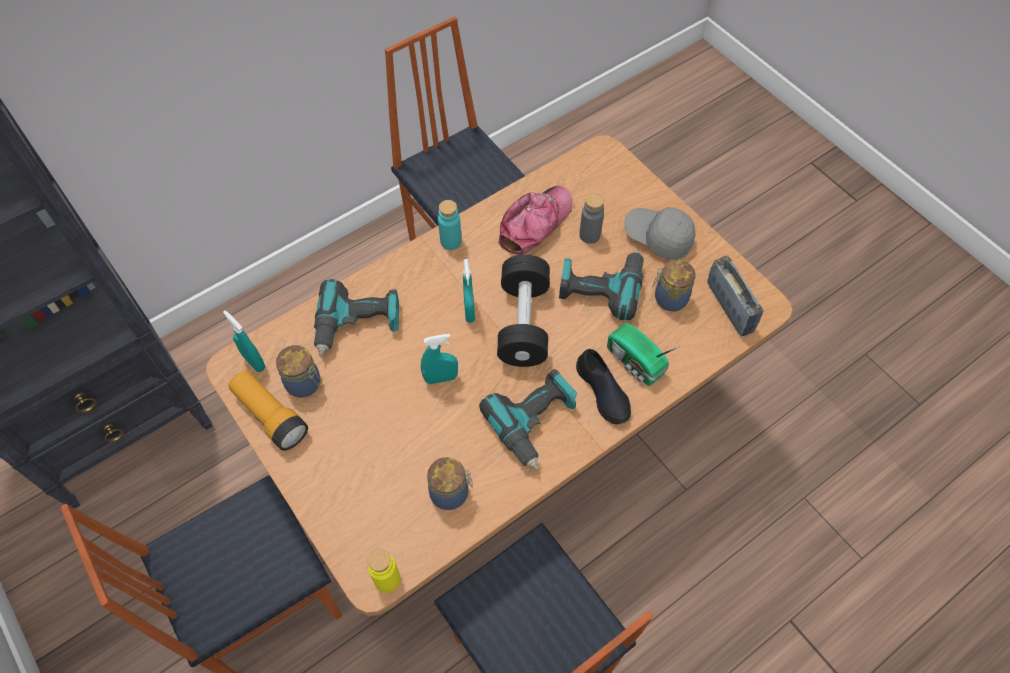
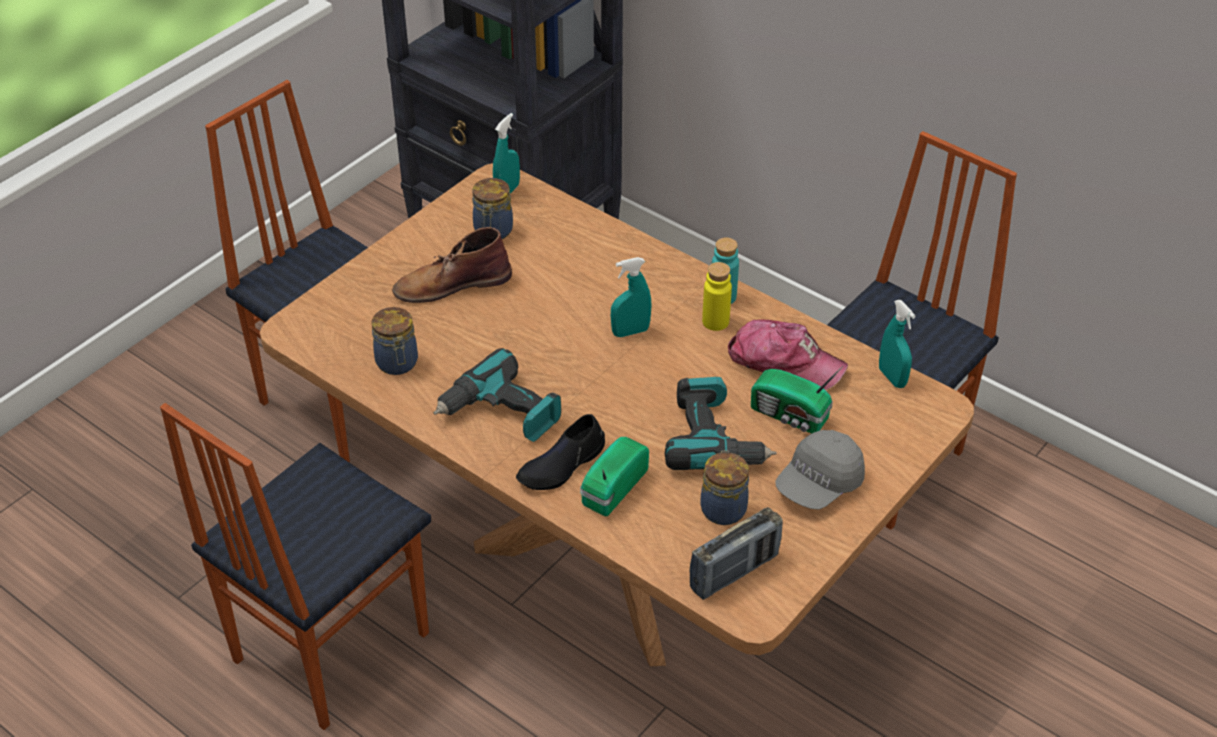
camera: 75 degrees right, 15 degrees down
(270, 416) = (449, 218): flashlight -> none
(358, 324) = (578, 251): power drill -> none
(362, 431) = (451, 284): none -> brown boot
(387, 579) = (294, 338): yellow bottle -> yellow bottle (715, 321)
(441, 378) = (533, 327): turquoise spray bottle -> turquoise spray bottle (892, 377)
(523, 323) = (631, 379): black dumbbell -> none
(589, 235) = (790, 416): grey bottle -> radio
(658, 237) = (818, 484): grey cap -> grey cap turned 150 degrees counterclockwise

